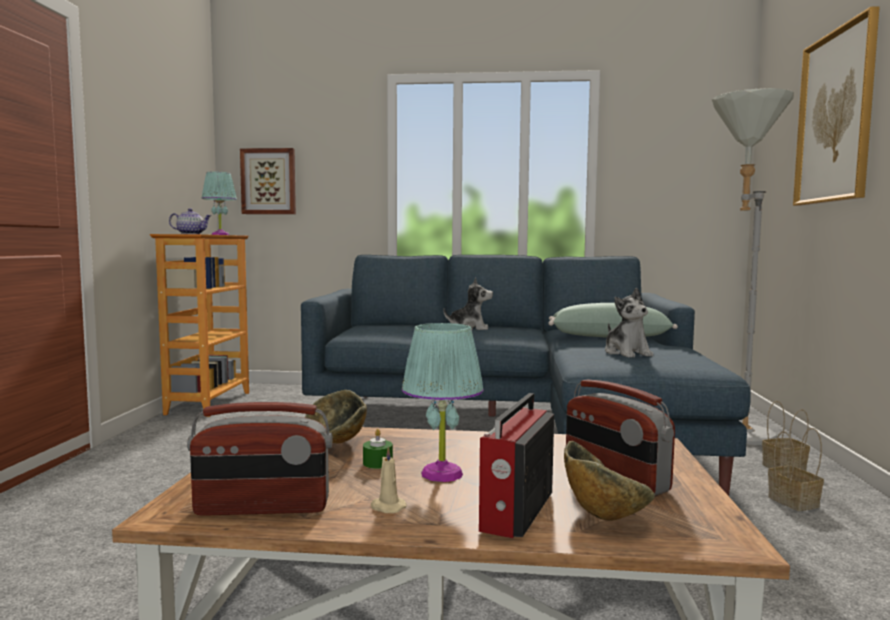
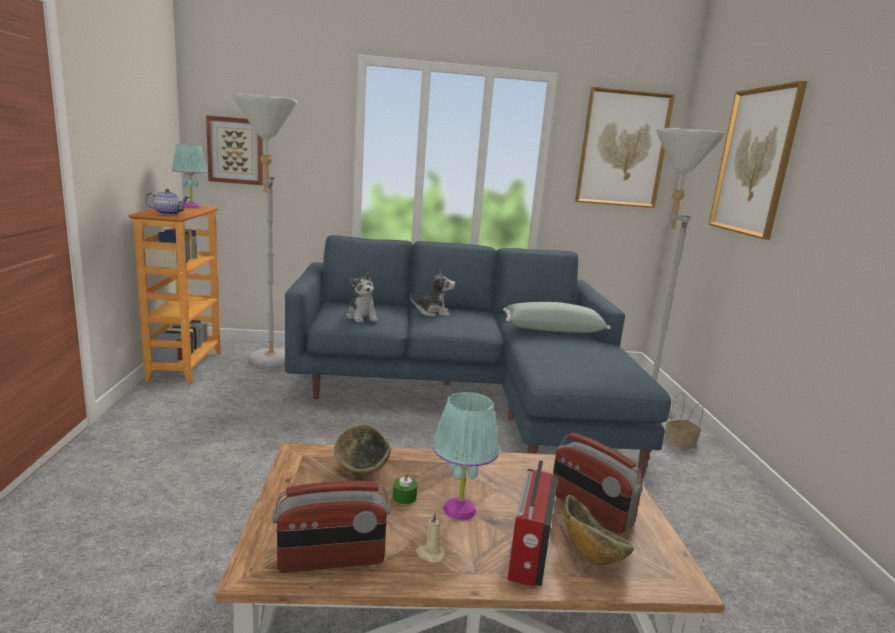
camera: 10 degrees left, 10 degrees up
(297, 399) = (268, 362): none -> grey floor lamp
(627, 353) = (574, 357): plush toy -> plush toy (362, 317)
(685, 144) = (622, 149): none -> picture
(795, 502) = (690, 480): basket -> none

